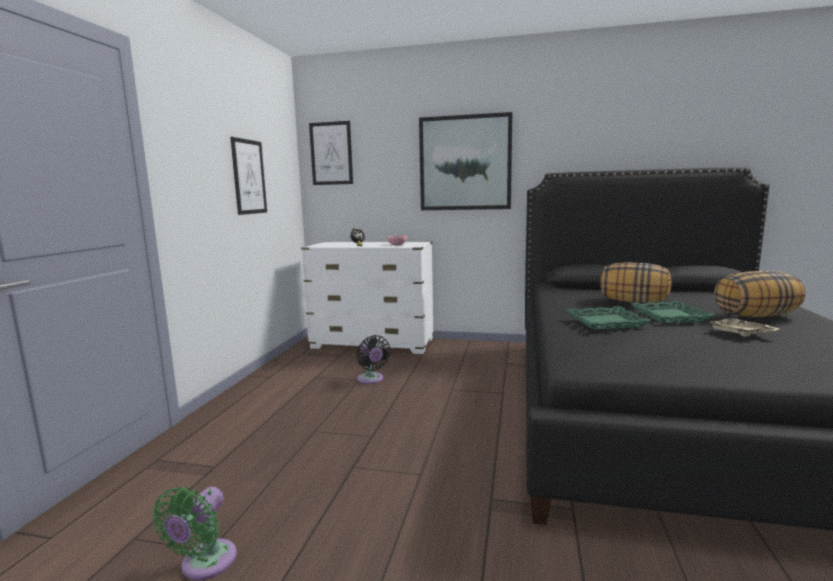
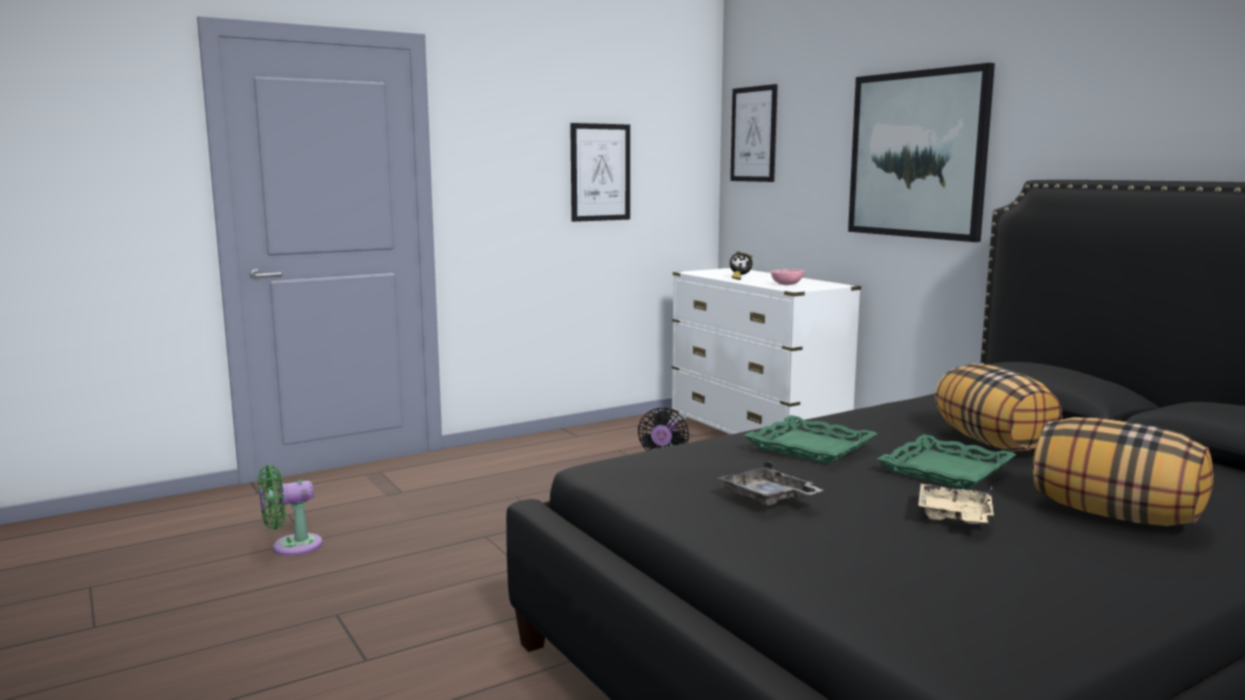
camera: 45 degrees right, 0 degrees up
(686, 350) = (768, 498): none -> grey tray

